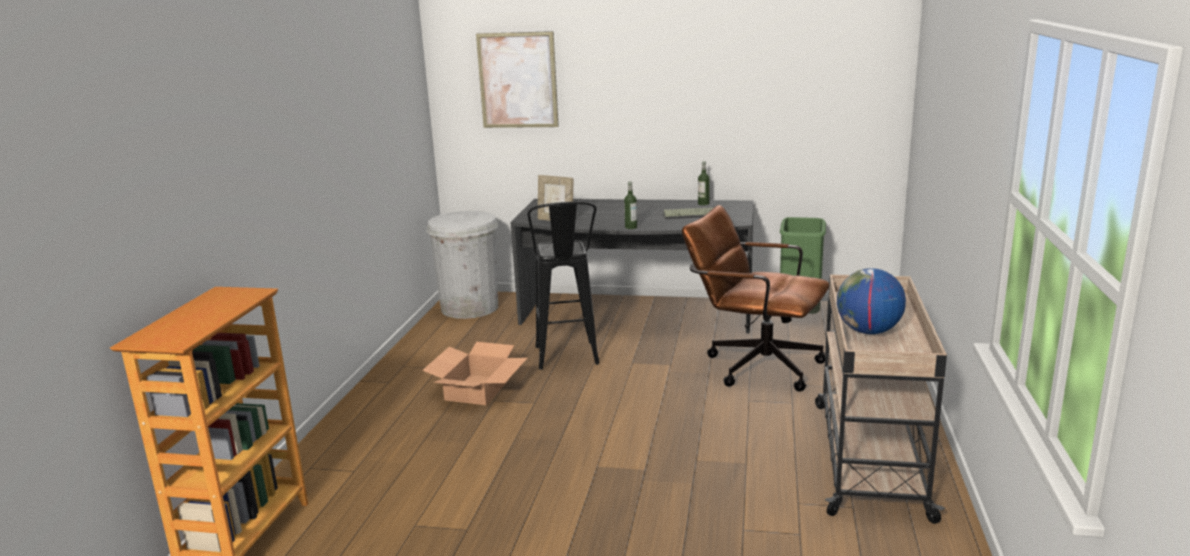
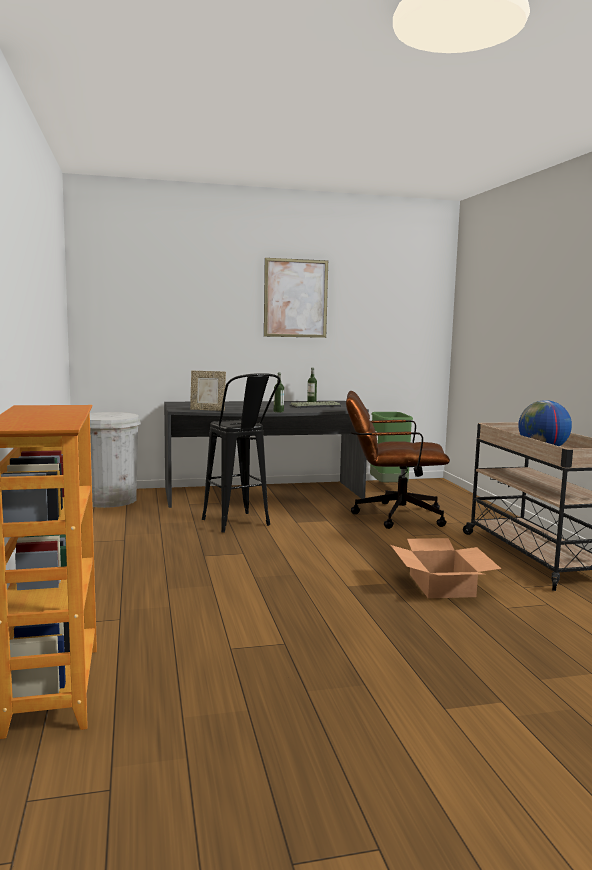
camera: 25 degrees left, 10 degrees down
(478, 389) = (180, 550): cardboard box -> cardboard box (441, 585)
(517, 80) = (154, 298): picture -> picture (295, 298)

